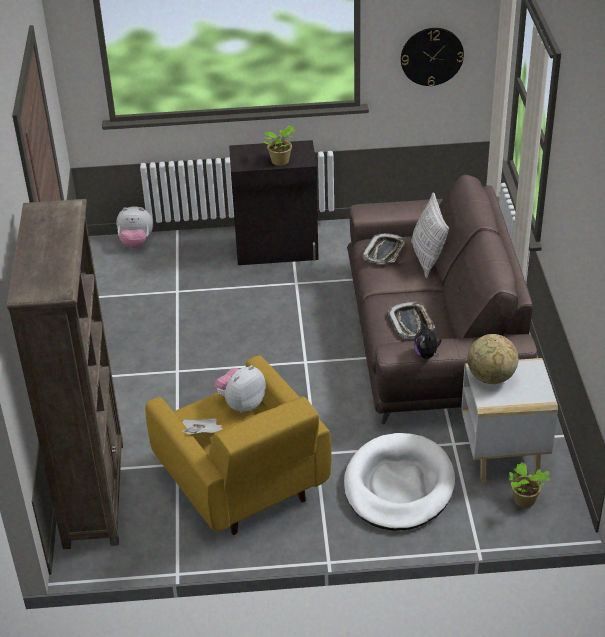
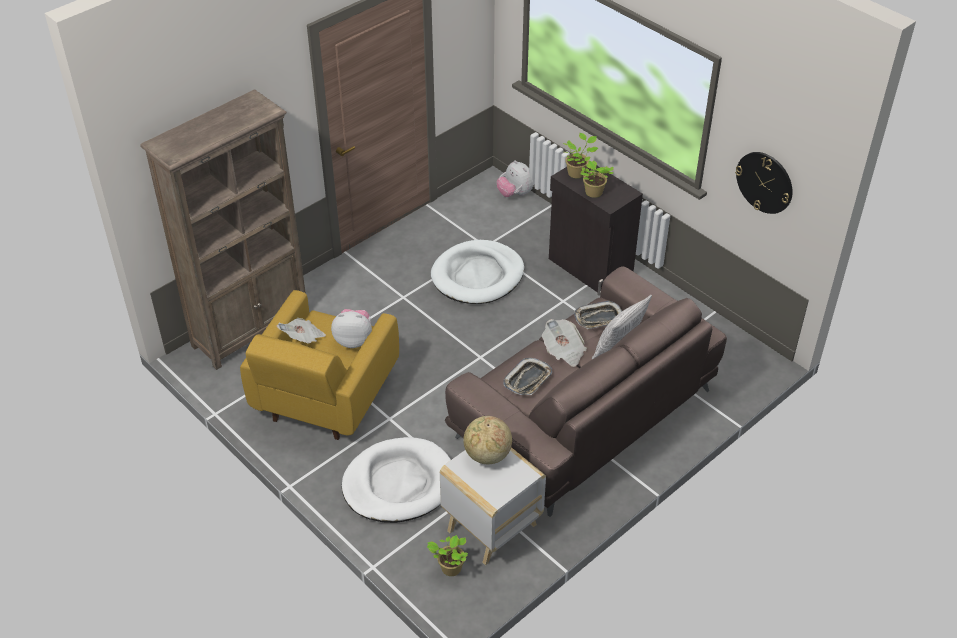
camera: 50 degrees right, 5 degrees up
(207, 314) = (477, 276): none -> white dog bed
(245, 157) = (577, 173): none -> potted plant
(400, 288) = (564, 351): none -> newspaper
(427, 355) = (482, 405): plush toy -> none

